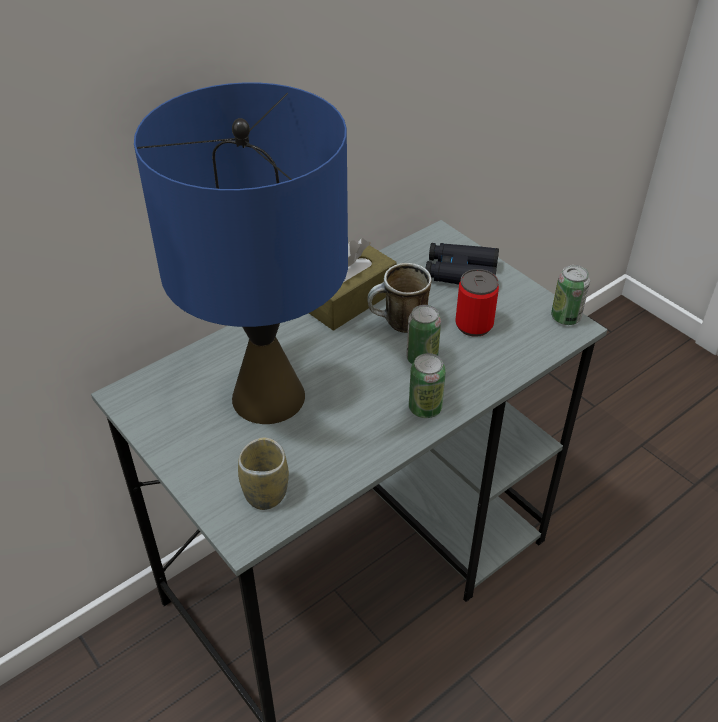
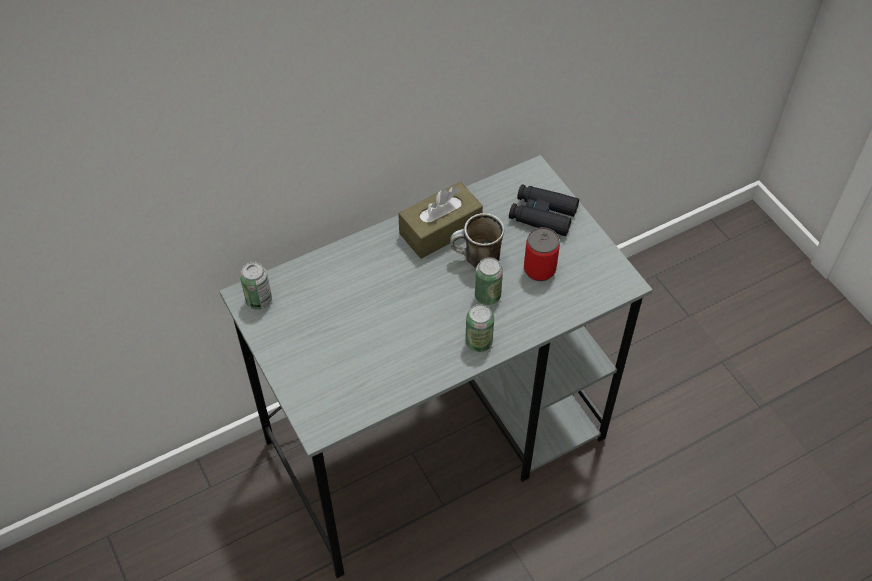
camera: 10 degrees right, 10 degrees up
(265, 493) = (340, 397): cup -> none
(267, 397) = (356, 314): blue table lamp -> none
(565, 317) = (620, 273): can -> can (259, 300)

